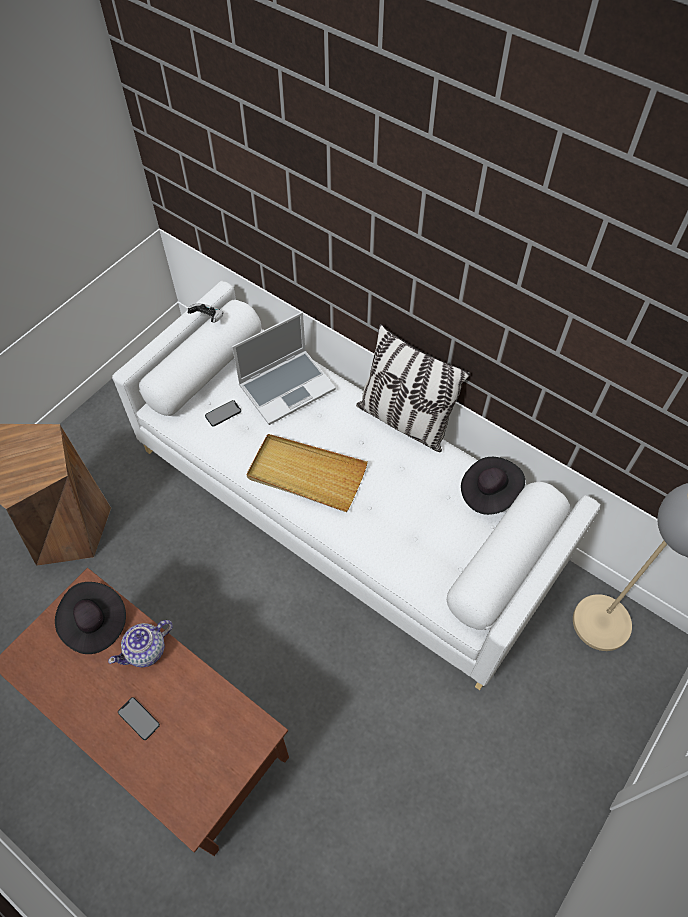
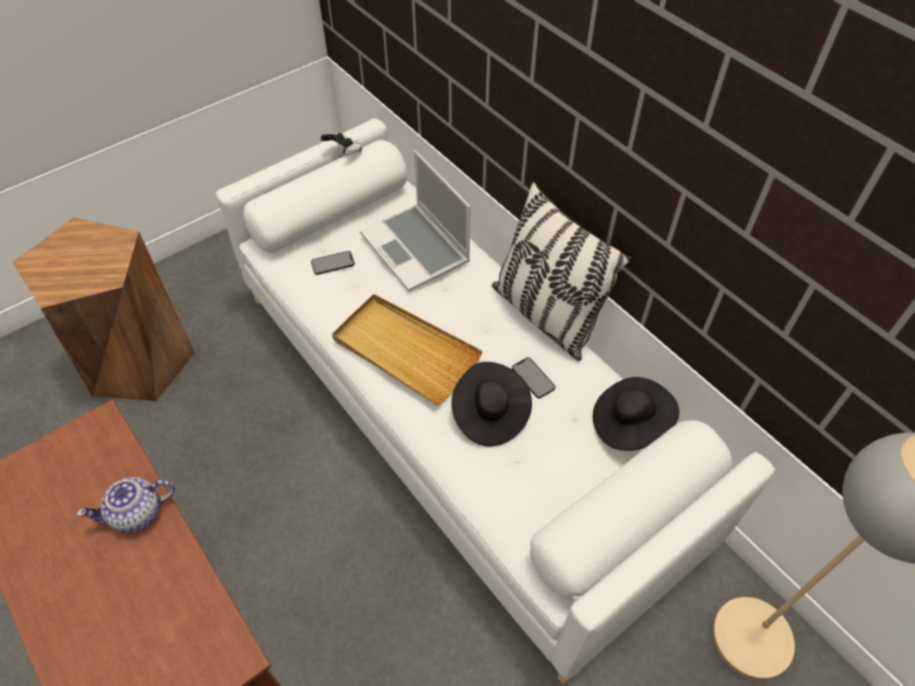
camera: 15 degrees right, 5 degrees down
(94, 623) = (92, 466): black hat -> black hat (489, 414)
(138, 718) = (94, 596): phone -> phone (533, 378)
(287, 386) = (417, 249): laptop -> laptop turned 75 degrees clockwise

